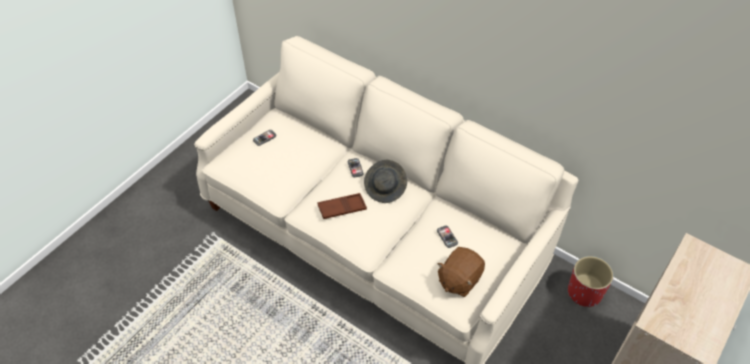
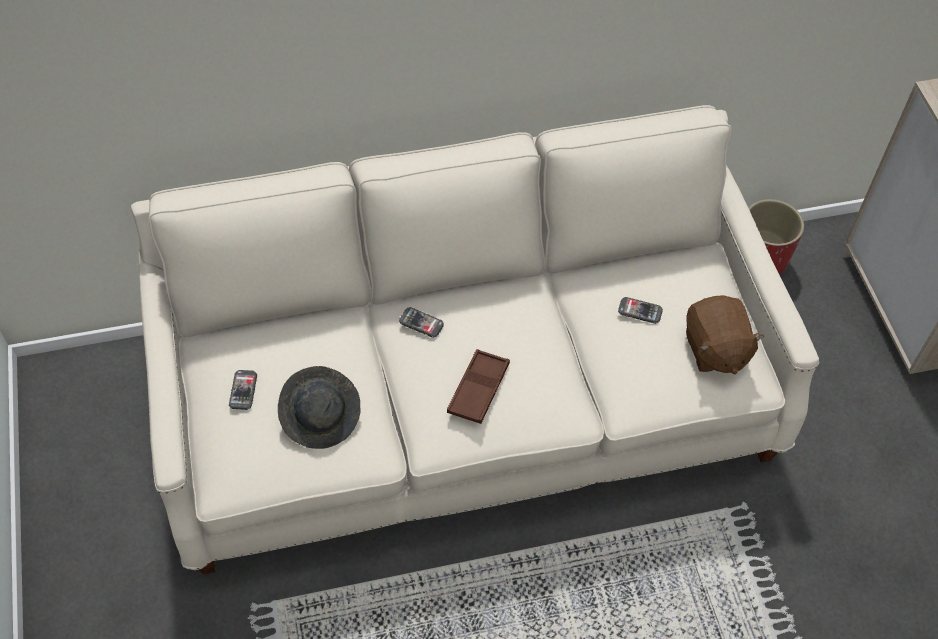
camera: 50 degrees left, 5 degrees up
(385, 188) = (494, 315): grey hat -> grey hat (321, 417)

